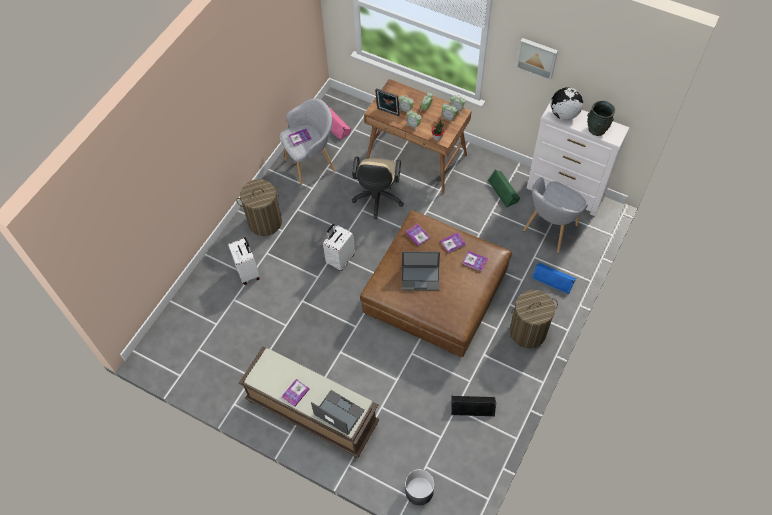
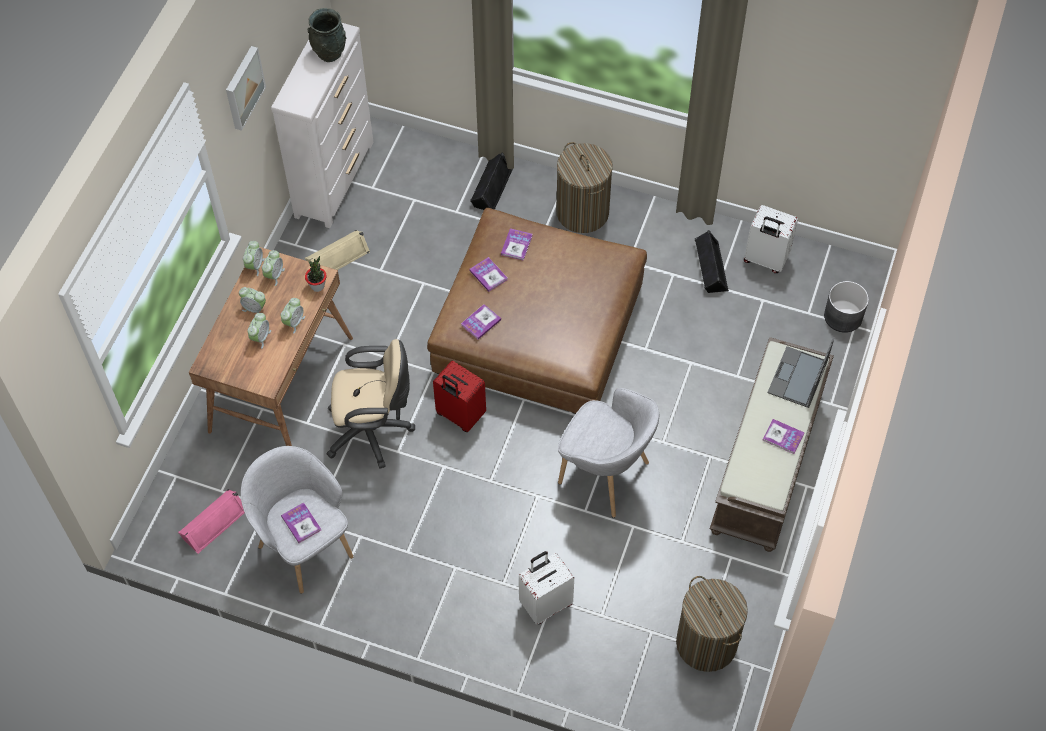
camera: 100 degrees left, 0 degrees up
(265, 222) = (441, 599): laundry basket -> laundry basket (706, 643)
(340, 259) = (499, 468): white suitcase -> white suitcase (765, 260)
(380, 243) = (459, 415): none -> red suitcase
(387, 113) = (269, 363): picture frame -> none
(421, 278) = (557, 309): laptop -> none
(504, 190) = (337, 257): green speaker -> beige speaker
(550, 230) = (405, 195): grey armchair -> grey armchair (605, 476)
(553, 279) = (491, 187): blue speaker -> black speaker
(563, 114) = (302, 91): globe -> none

